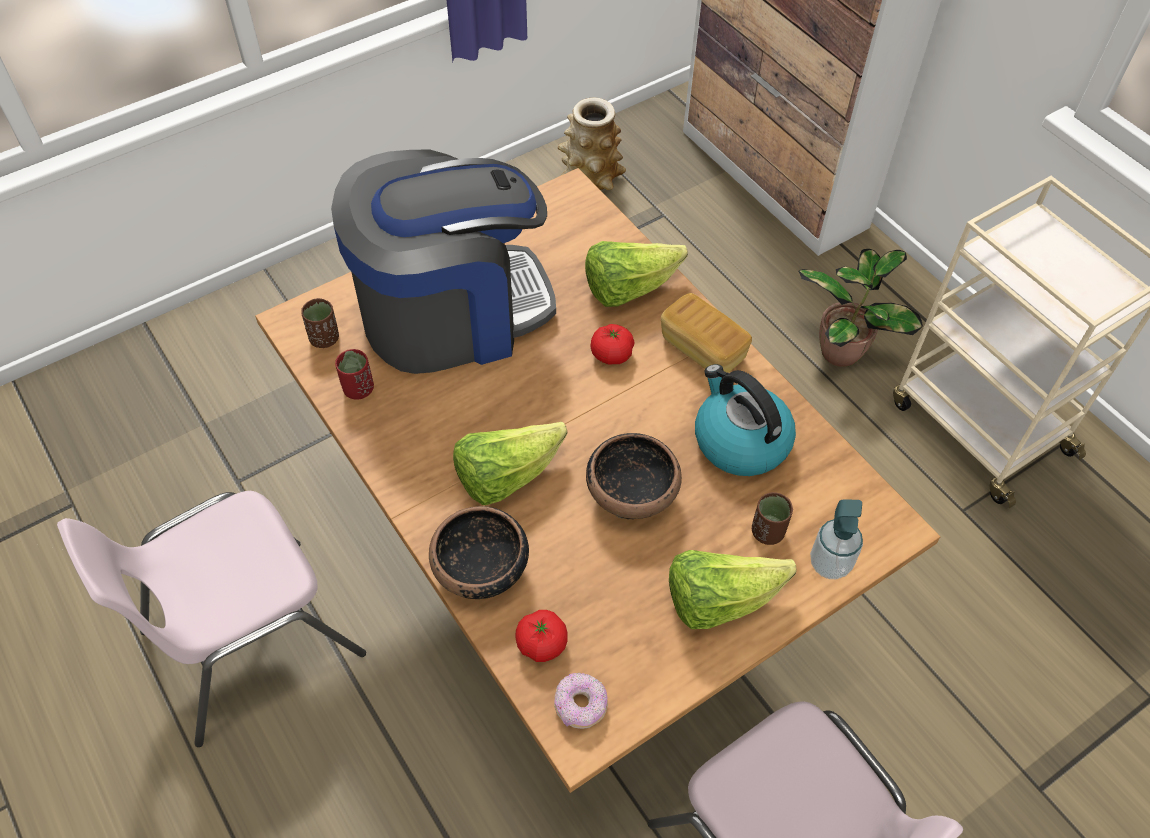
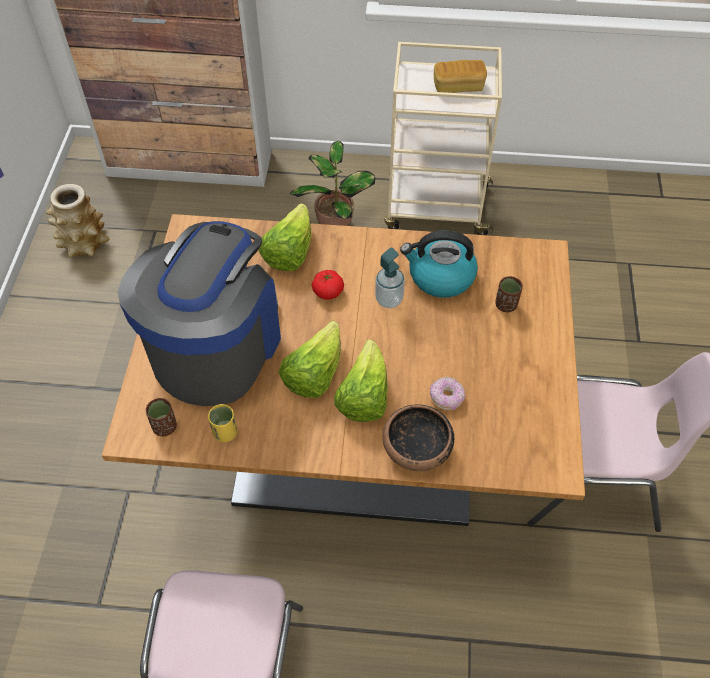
camera: 50 degrees left, 0 degrees up
(358, 389) = (225, 433): red cup -> yellow cup
(541, 643) = (488, 451): tomato -> none
(580, 705) = (541, 458): donut -> donut (446, 398)
(632, 494) = (430, 346): bowl -> none
(703, 349) = (365, 250): bread -> bread (458, 86)
(719, 600) = (528, 353): lettuce -> lettuce (314, 374)
(830, 563) = (546, 293): soap dispenser -> soap dispenser (389, 299)

